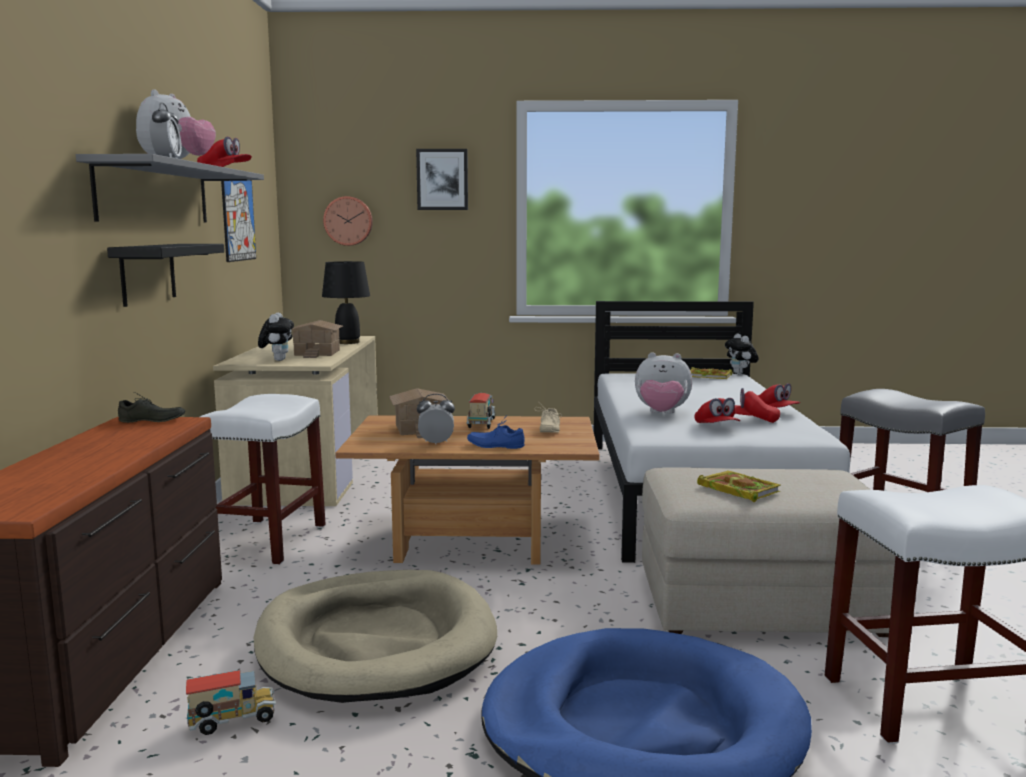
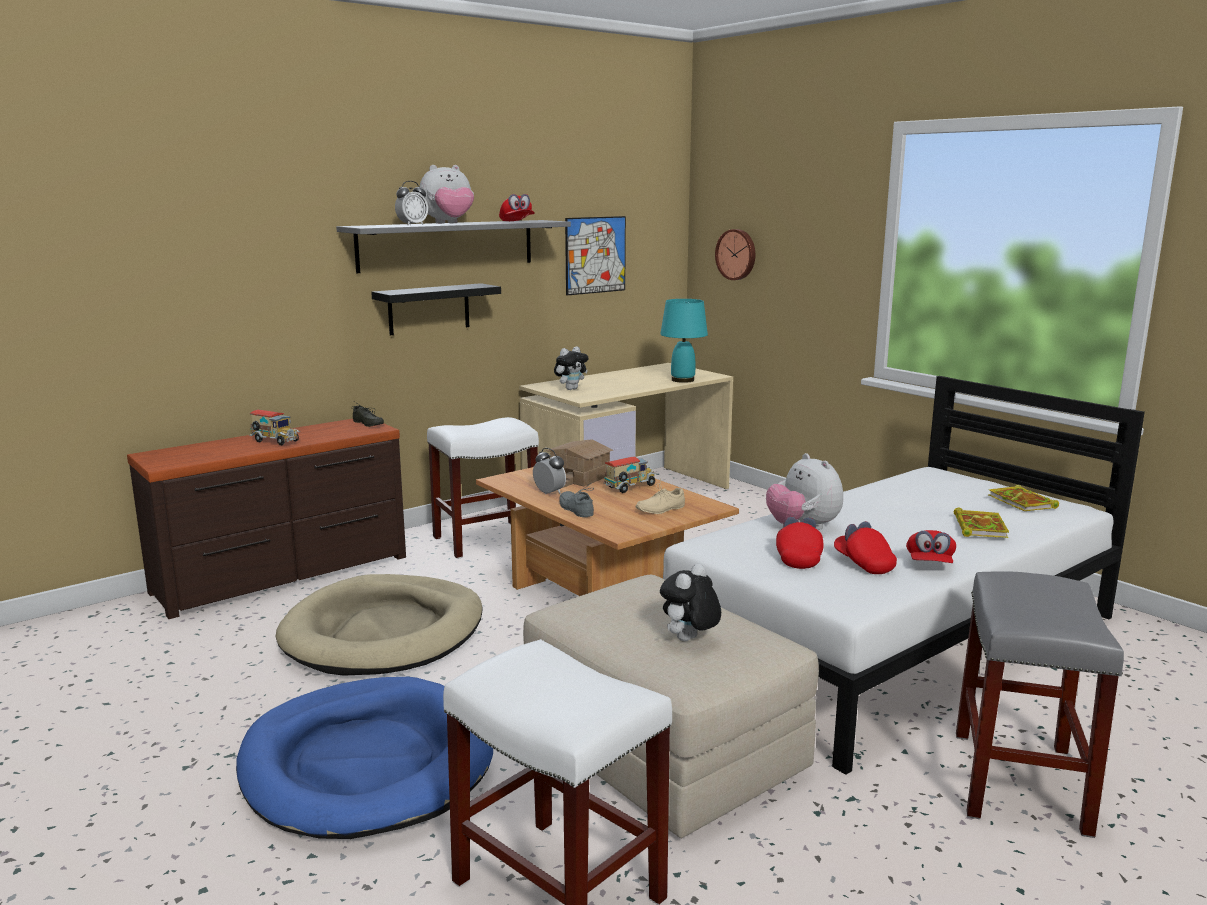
camera: 50 degrees right, 5 degrees up
(233, 722) = (246, 637): toy truck -> toy truck (275, 442)
(318, 353) = (621, 387): toy house -> none
(347, 342) = (683, 380): black table lamp -> turquoise table lamp
(442, 179) = (817, 214): picture -> none
(496, 445) = (578, 509): blue shoe -> grey shoe
(716, 427) = (798, 558): red cap -> red cap turned 150 degrees clockwise
(736, 489) = (623, 617): book -> book (979, 527)
(740, 374) = (1095, 511): plush toy -> plush toy (689, 641)

